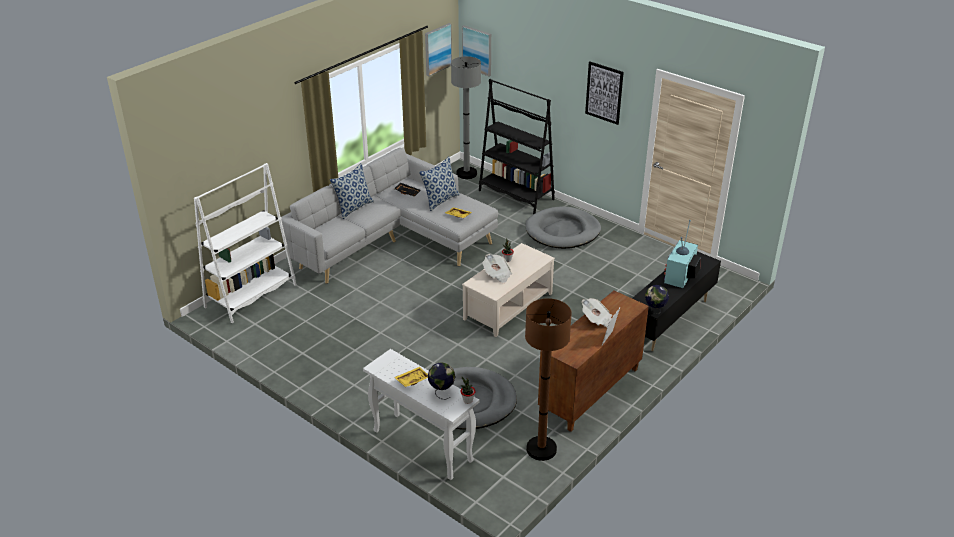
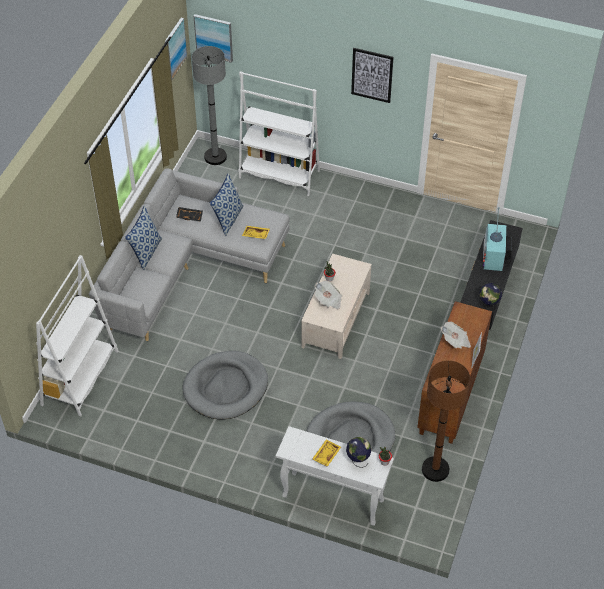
camera: 20 degrees left, 15 degrees up
(516, 195) = (279, 174): black bookcase -> white bookcase
(563, 231) = (346, 211): grey dog bed -> grey dog bed (226, 387)

